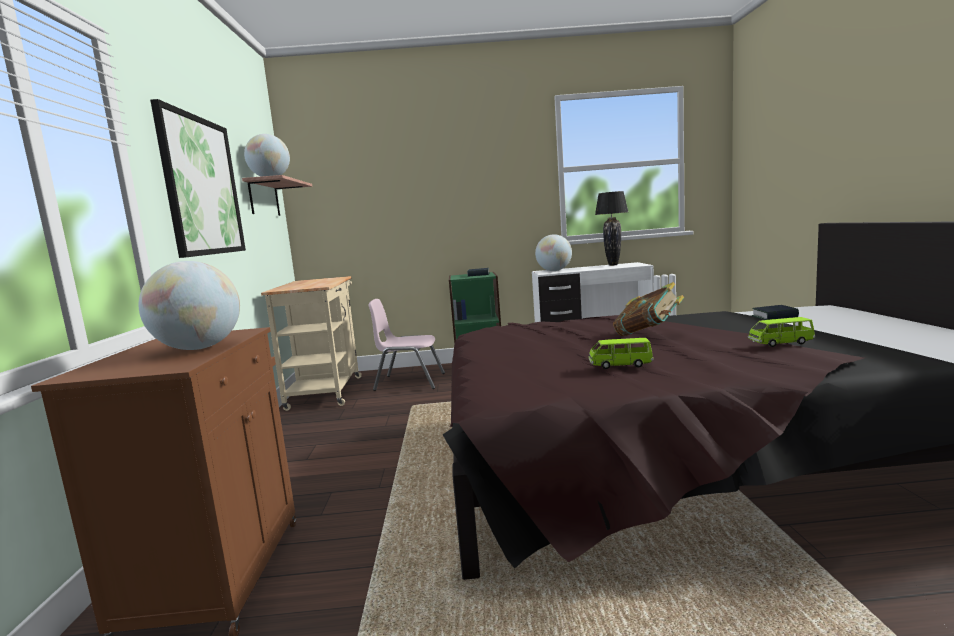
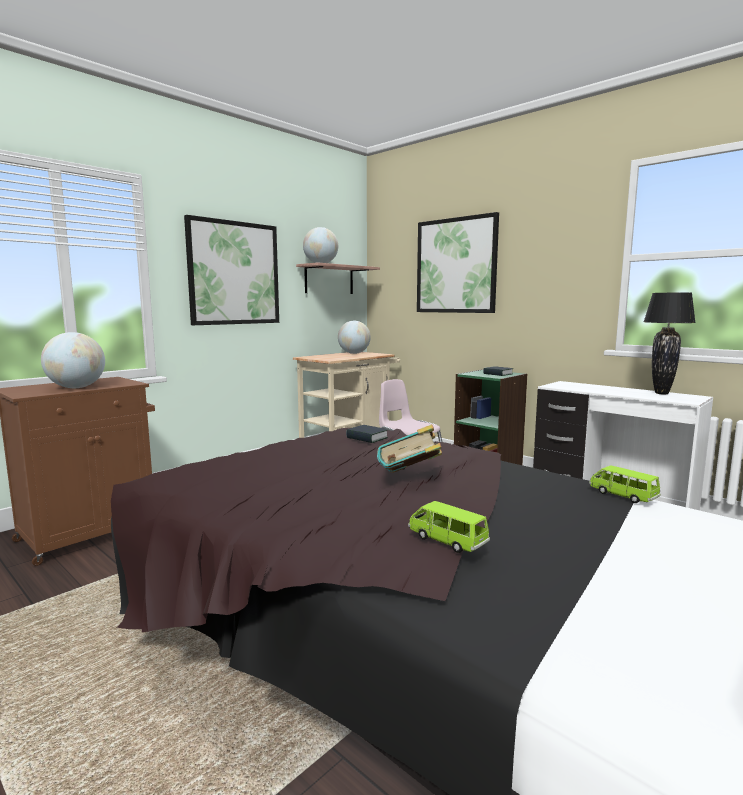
camera: 45 degrees right, 0 degrees up
(405, 180) = (456, 266): none -> picture
(554, 271) = (572, 385): globe -> globe (354, 353)
(620, 365) = (272, 491): green toy car -> green toy car (623, 495)
(774, 317) = (646, 522): book -> book (367, 438)

